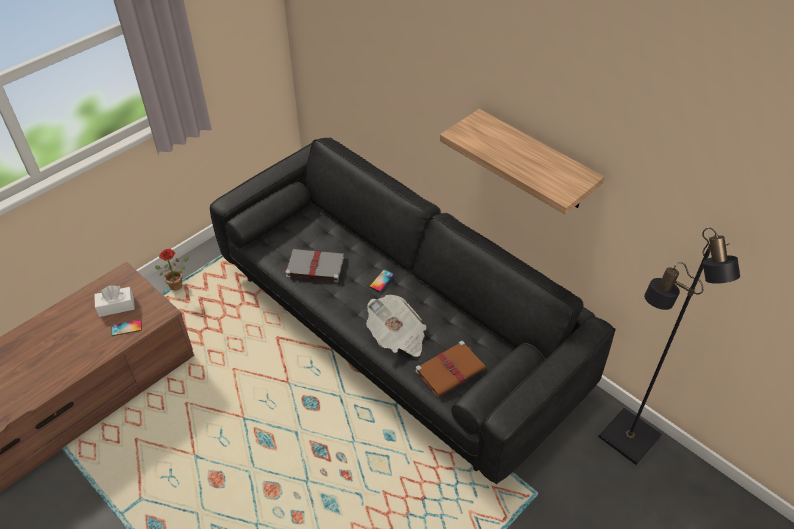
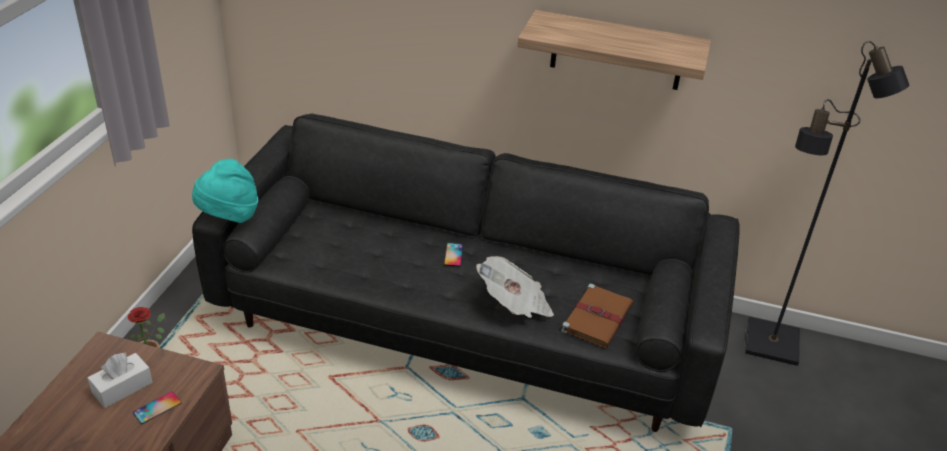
camera: 30 degrees left, 10 degrees down
(234, 205) = (229, 216): none -> turquoise hat
(314, 266) = (362, 264): grey book -> none

